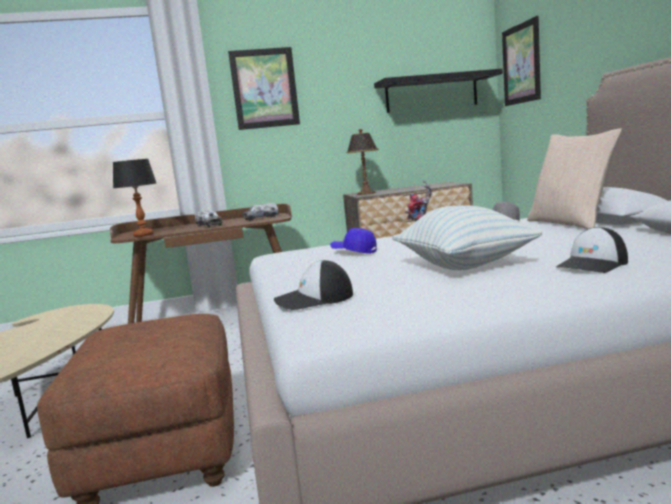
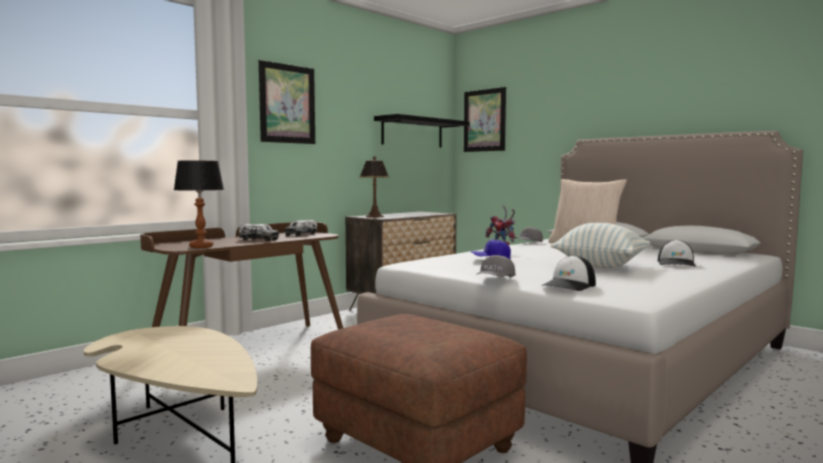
camera: 35 degrees left, 5 degrees down
(275, 283) = (495, 279): none -> grey cap

